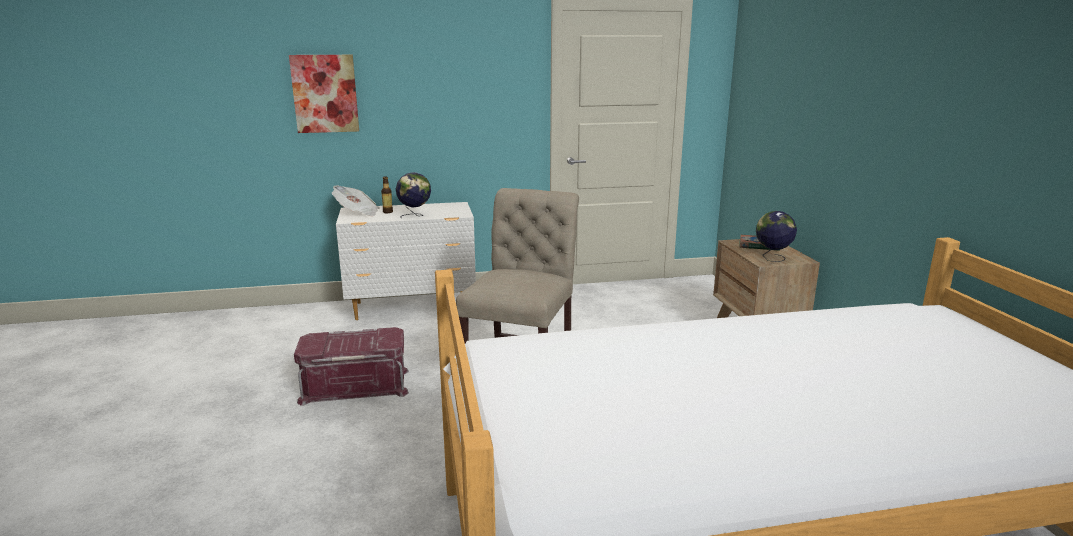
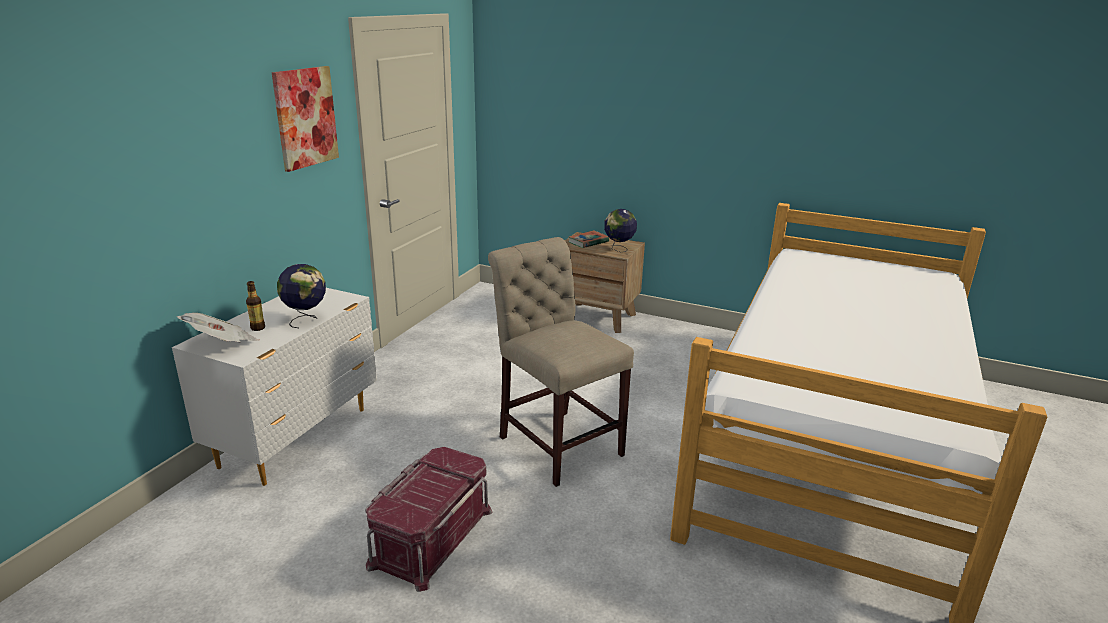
camera: 55 degrees left, 5 degrees up
(325, 93) = (124, 183): picture -> picture (305, 117)

